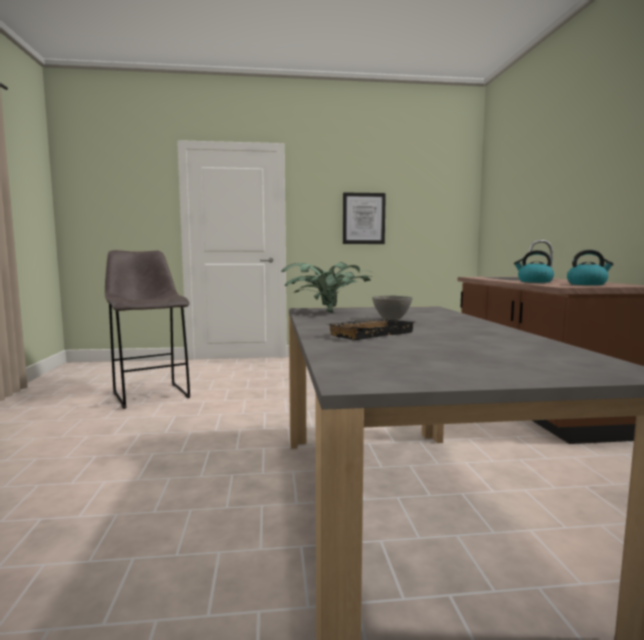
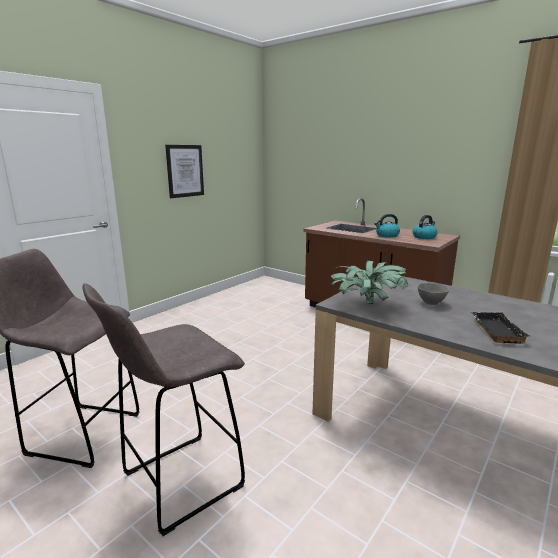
camera: 45 degrees left, 10 degrees up
(140, 431) = (179, 482): none -> grey stool

